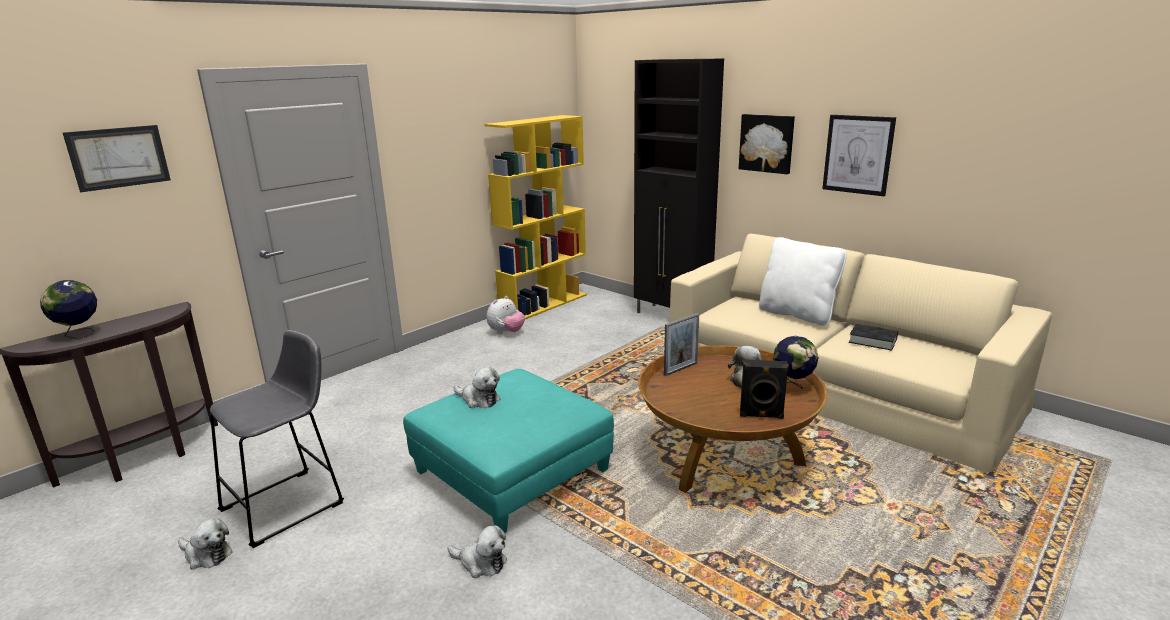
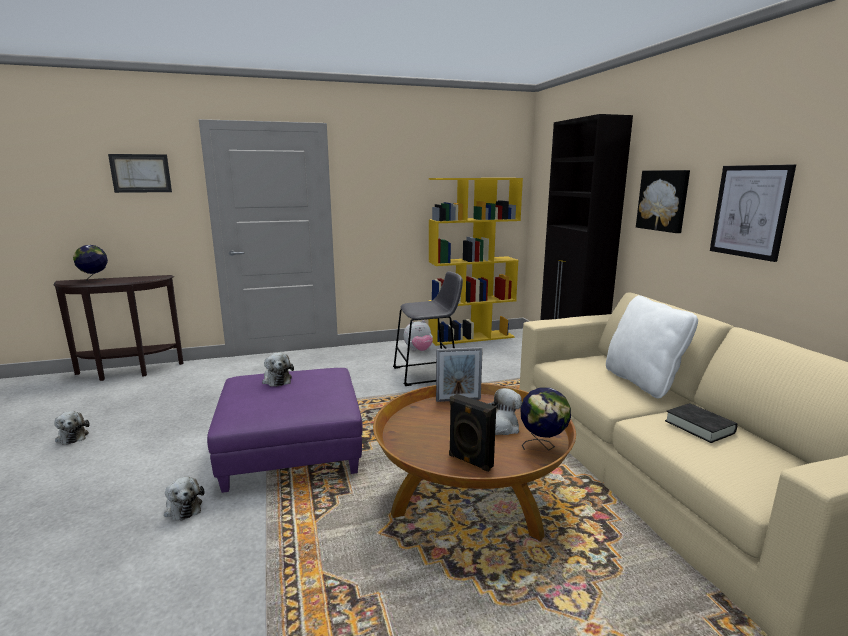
camera: 30 degrees right, 5 degrees down
(289, 504) = (147, 422): grey stool -> grey stool (428, 373)
(511, 470) = (292, 448): turquoise ottoman -> purple ottoman

